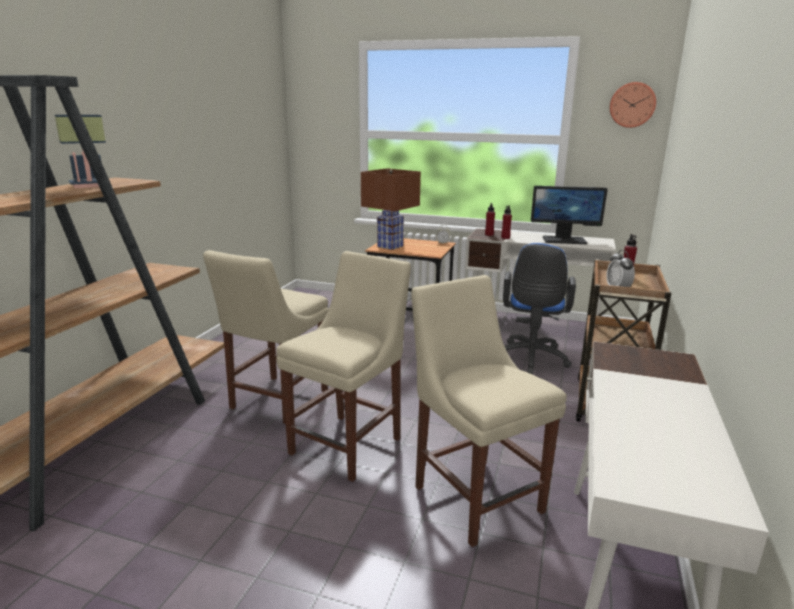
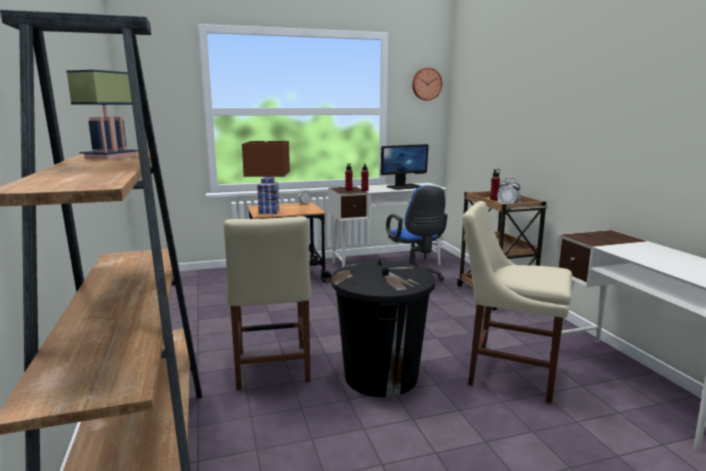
camera: 35 degrees left, 5 degrees down
(350, 443) = (381, 376): beige chair -> black trash can

